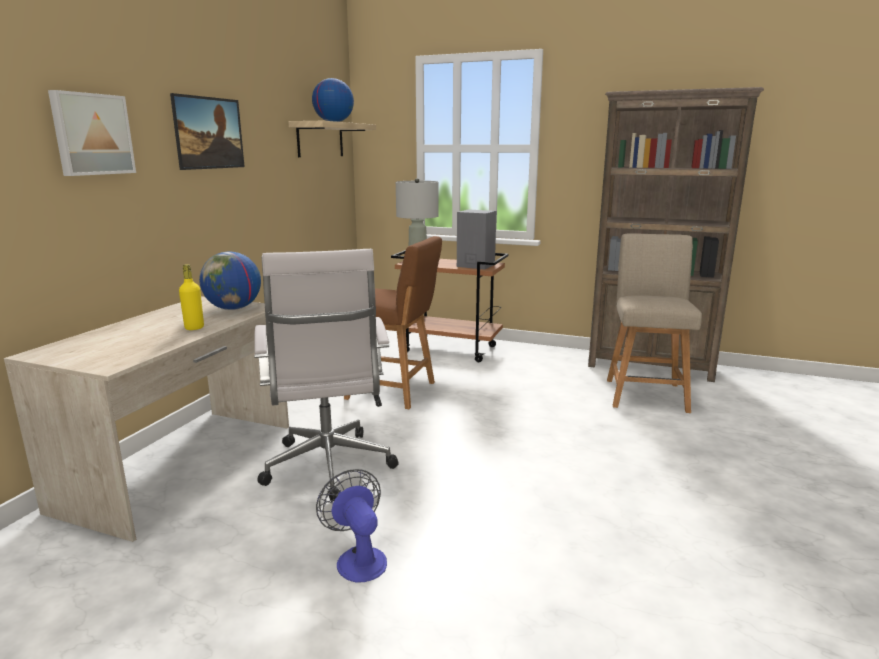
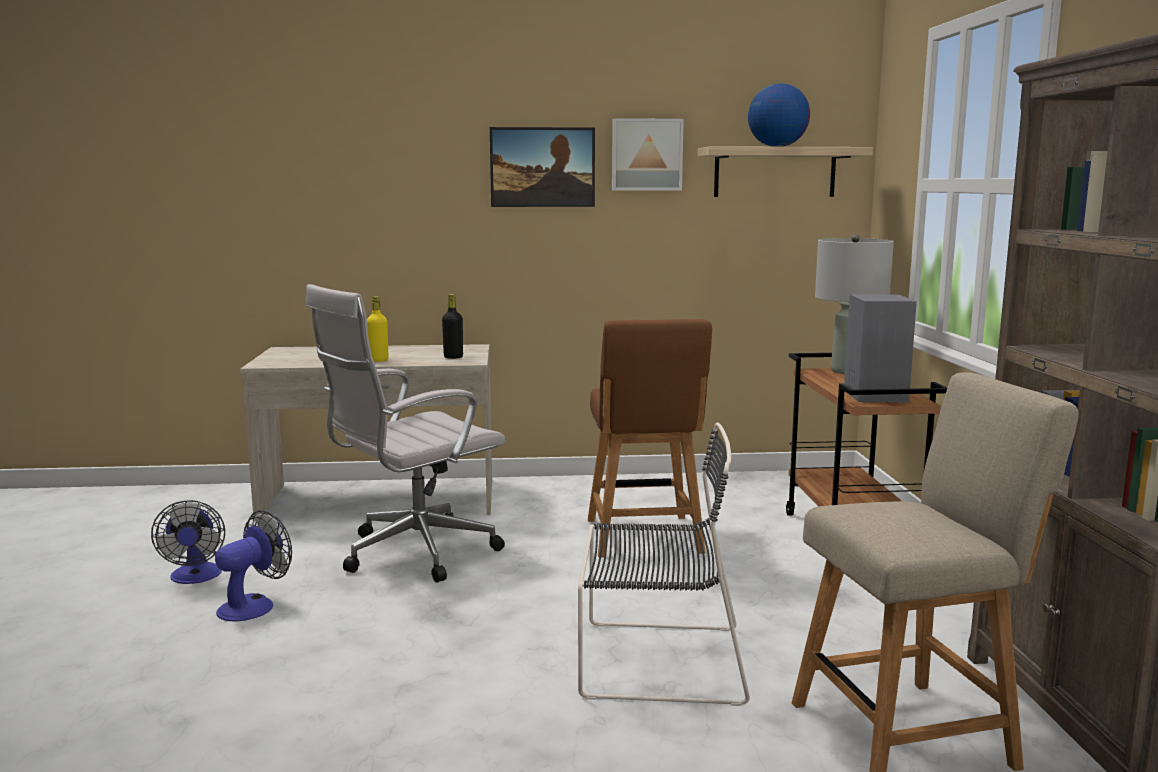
camera: 65 degrees right, 5 degrees down
(91, 134) = (388, 171): picture -> picture (646, 155)
(233, 308) = (453, 357): globe -> black bottle
(251, 592) = (195, 577): none -> fan
(556, 425) = (655, 661): none -> black chair

